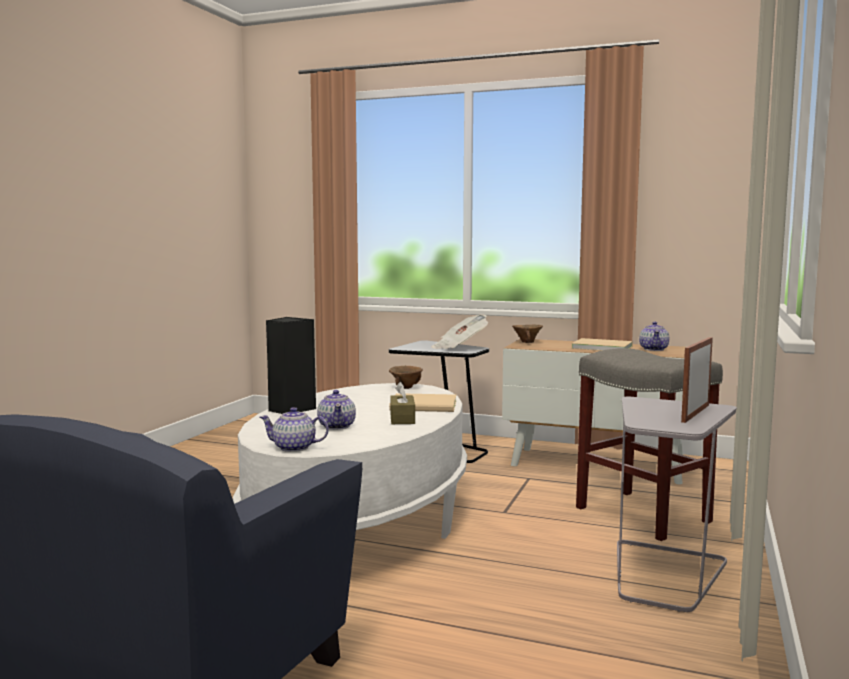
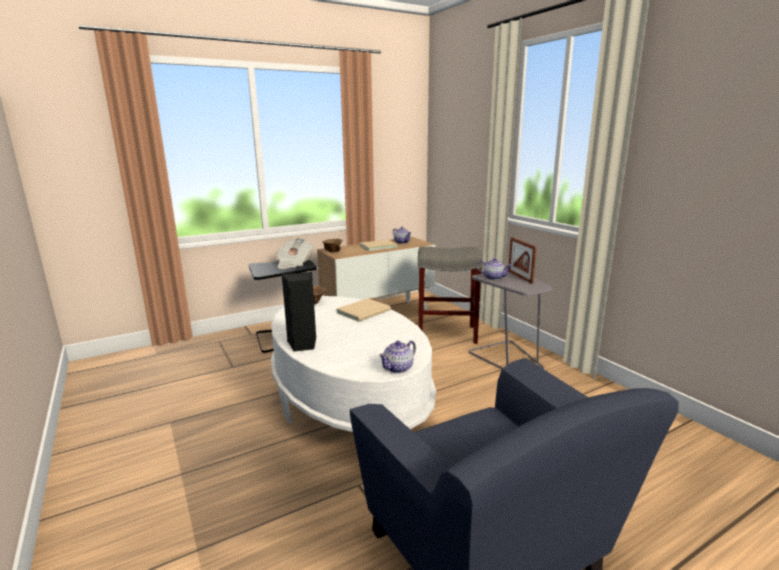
camera: 50 degrees left, 10 degrees up
(337, 426) = (369, 344): teapot -> teapot (493, 277)
(402, 418) = (382, 324): brown tissue box -> none

